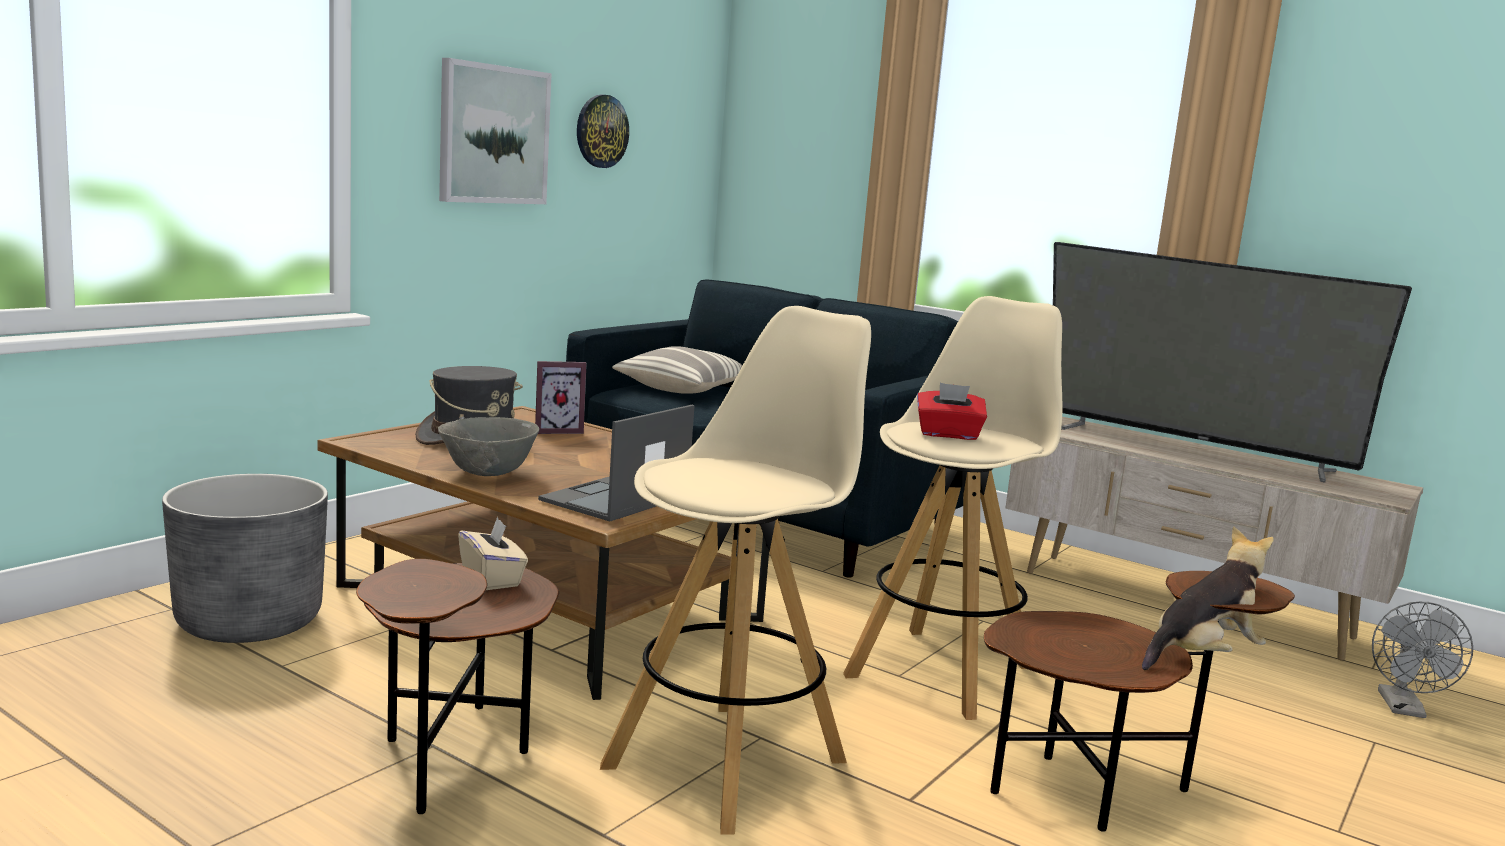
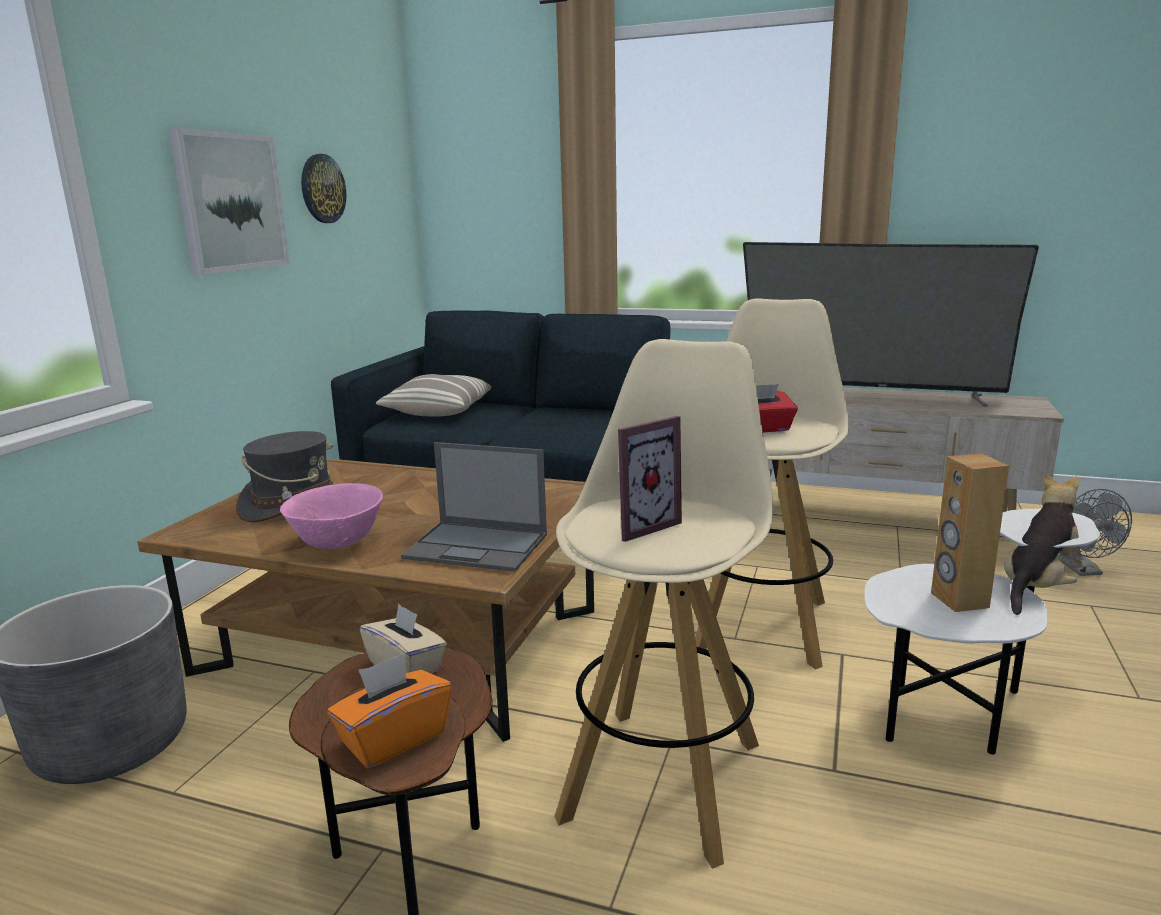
camera: 15 degrees left, 5 degrees up
(417, 590) = (393, 738): none -> orange tissue box
(488, 474) = (338, 544): grey bowl -> pink bowl
(557, 430) = (365, 478): picture frame -> picture frame (639, 526)
(614, 499) = (478, 546): laptop -> laptop turned 90 degrees counterclockwise
(1093, 647) = (958, 600): none -> brown speaker
(1101, 790) = (960, 711): brown side table -> white side table

